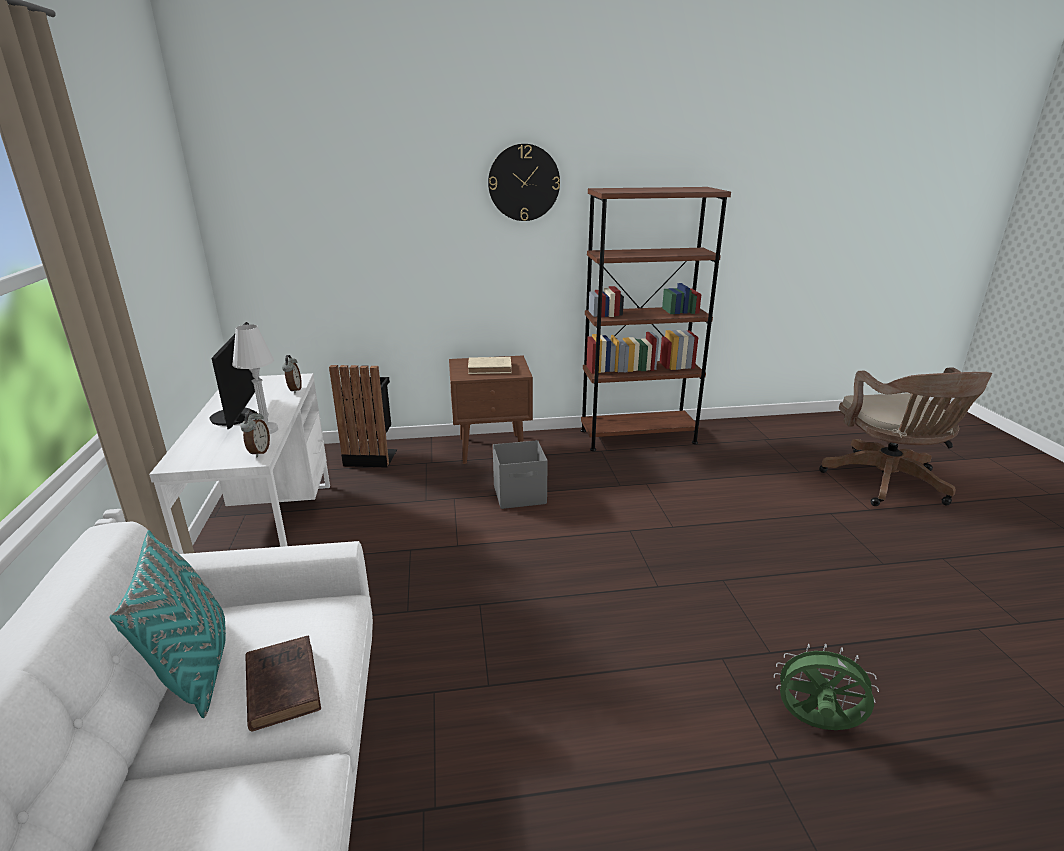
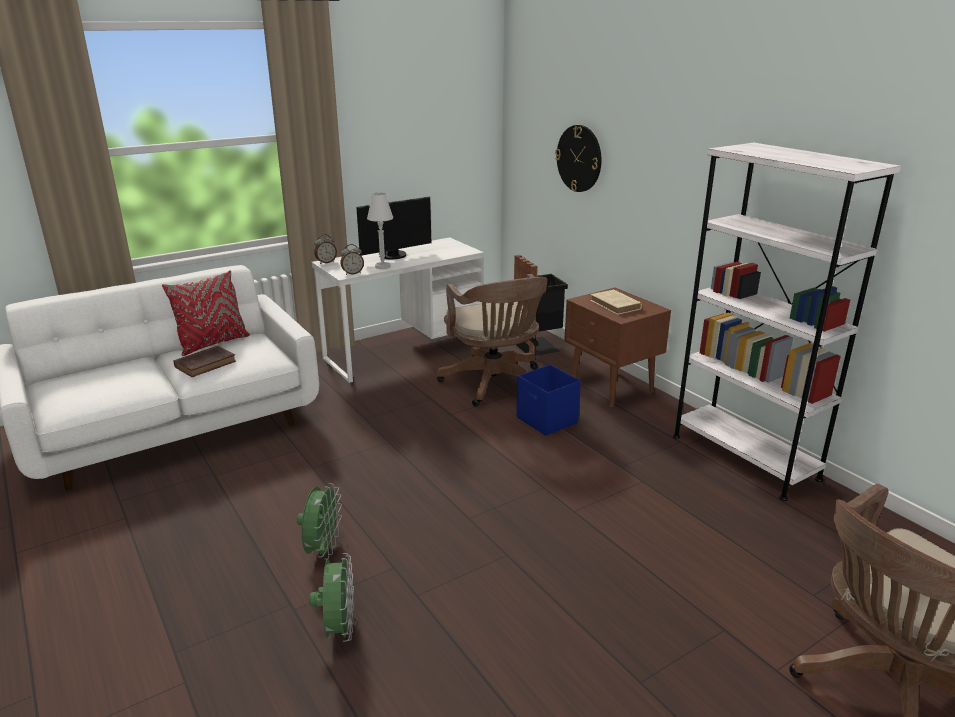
camera: 65 degrees right, 0 degrees up
(195, 668) = (213, 343): turquoise pillow -> red pillow
(294, 390) = (448, 256): alarm clock -> alarm clock (326, 262)
(424, 502) = (495, 385): none -> brown office chair
(520, 495) = (547, 420): grey storage box -> blue storage box
(524, 183) = (699, 126): wall clock -> wall clock (579, 158)
(638, 436) = (744, 457): brown bookcase -> white bookcase
(673, 710) = (323, 550): none -> green fan

